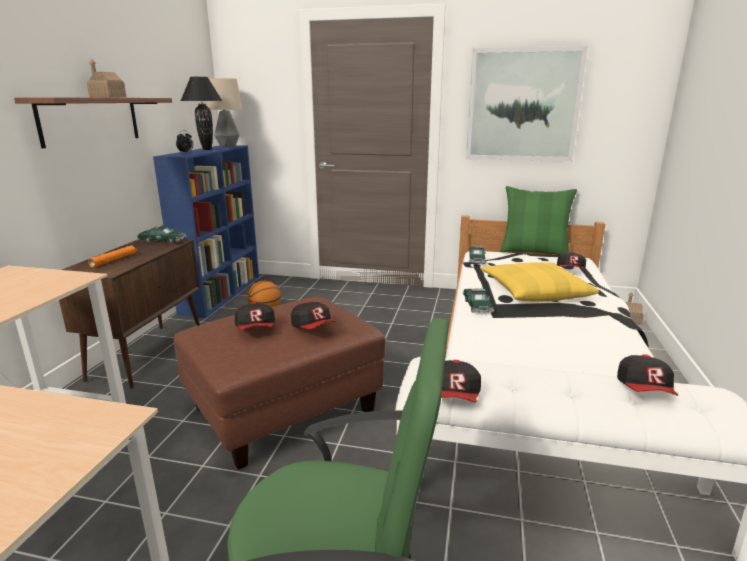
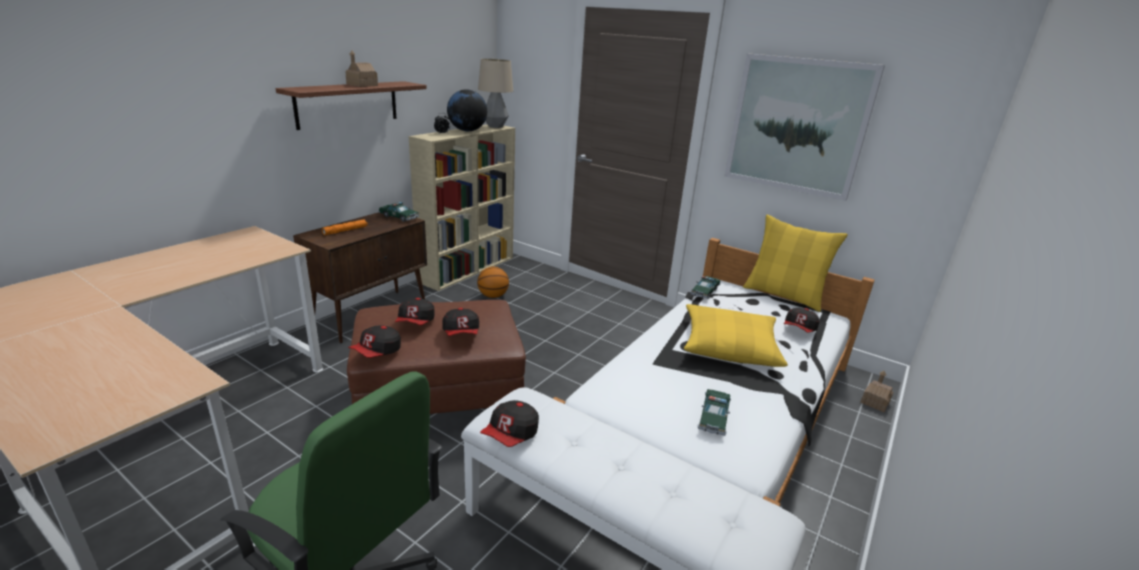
camera: 20 degrees right, 5 degrees up
(207, 149) = (467, 131): black table lamp -> globe
(222, 294) = (468, 269): blue bookcase -> beige bookcase
(477, 306) = (649, 347): toy car -> toy car (713, 417)
(534, 252) = (783, 295): green pillow -> yellow pillow
(645, 390) = (696, 487): cap -> cap (377, 352)

